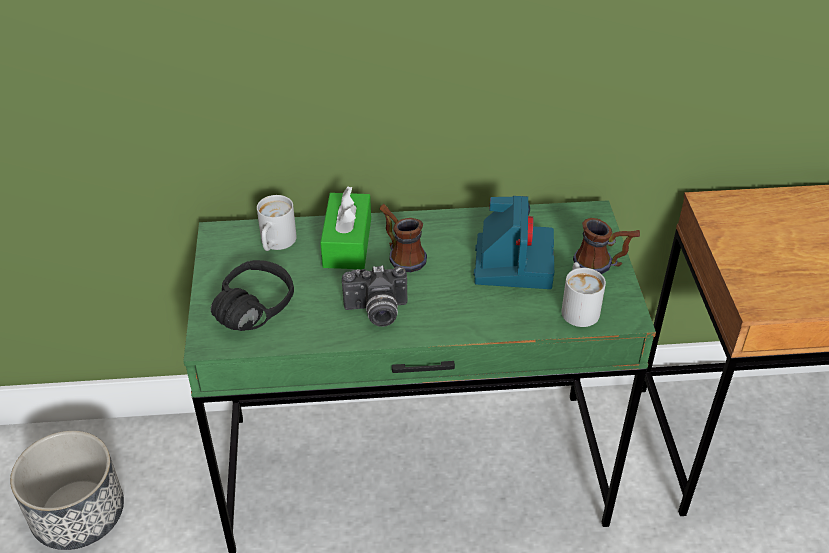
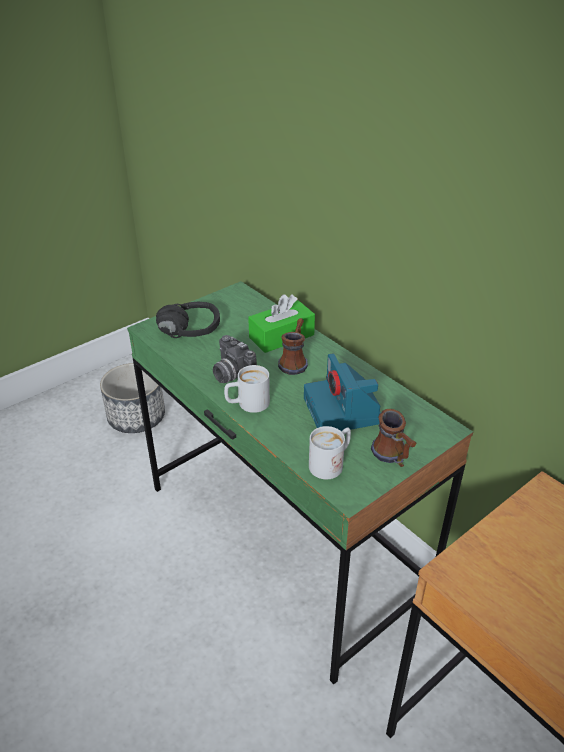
camera: 55 degrees right, 5 degrees down
(275, 243) = (251, 312): white mug -> white mug (247, 404)
(512, 262) = (343, 411): camera -> camera turned 105 degrees clockwise

